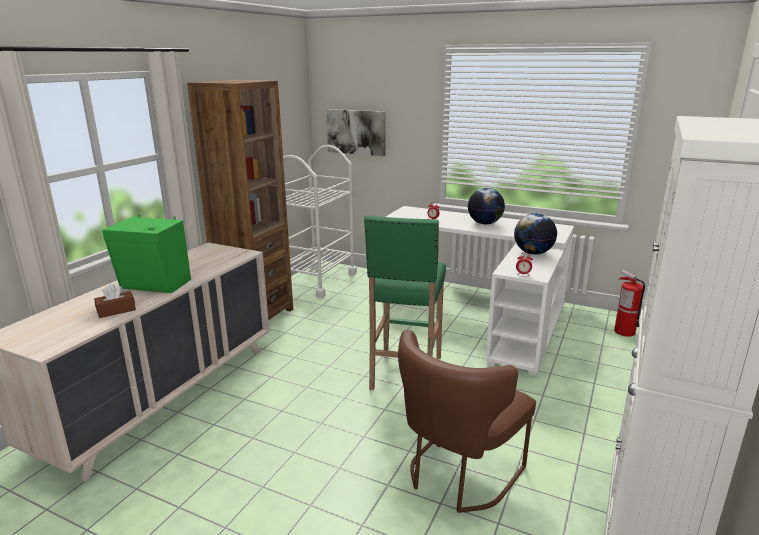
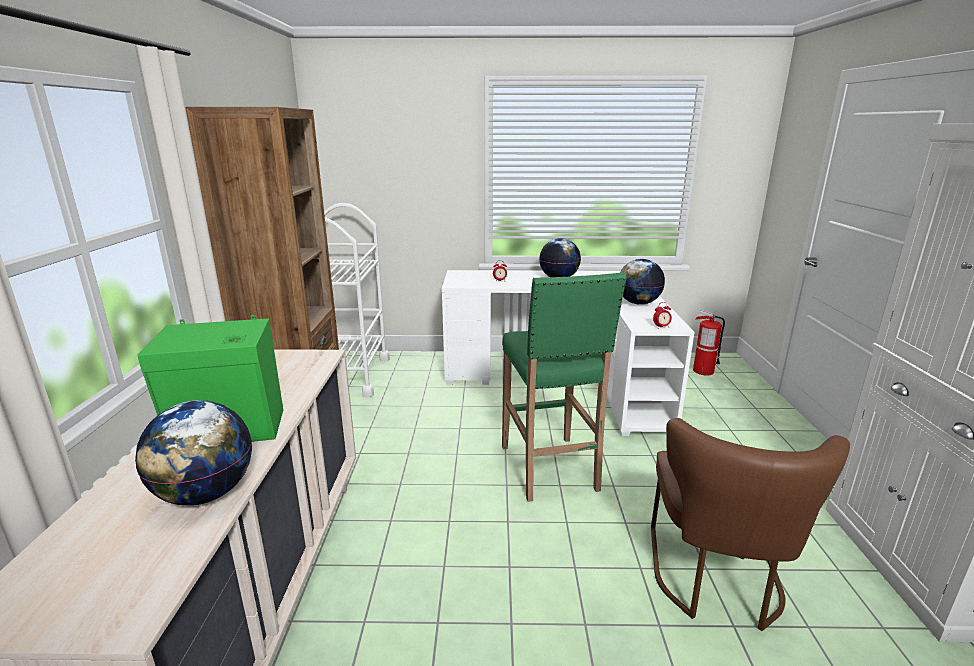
camera: 25 degrees left, 0 degrees up
(116, 311) = (205, 494): brown tissue box -> globe
(356, 132) = (373, 185): picture -> none

